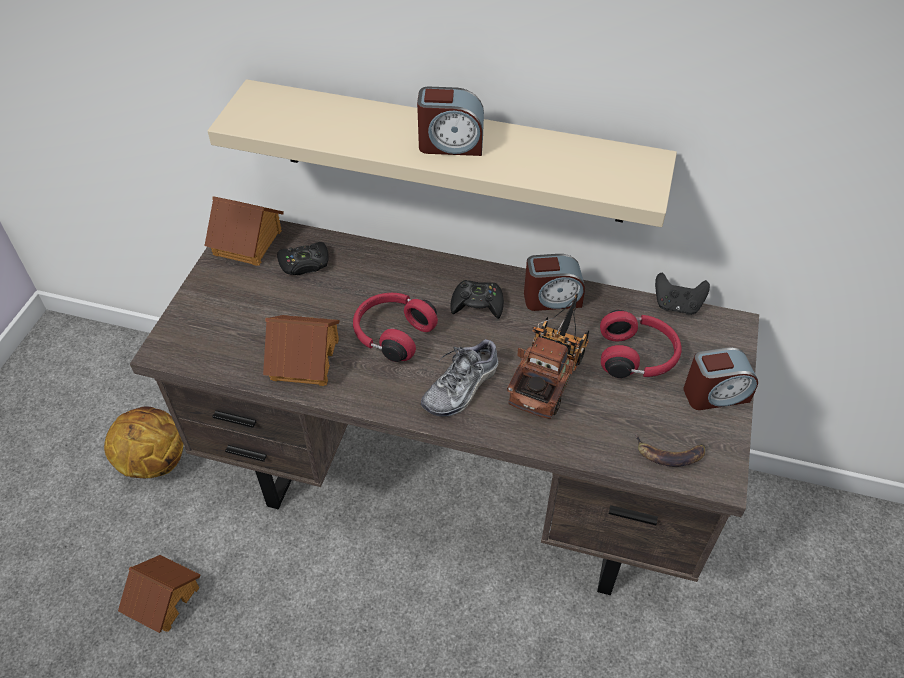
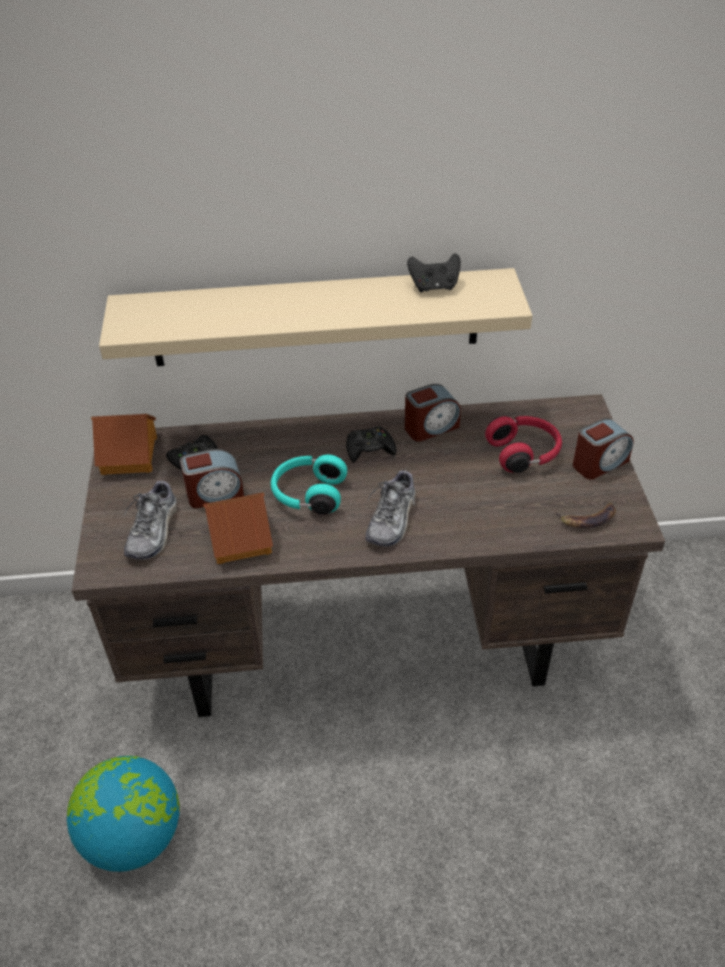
camera: 20 degrees left, 5 degrees down
(153, 461) = (62, 715): basketball -> none
(163, 598) = (134, 836): toy house -> globe
(230, 327) = (153, 531): none -> shoe
(392, 334) = (308, 494): red headphones -> turquoise headphones
(450, 144) = (328, 305): alarm clock -> alarm clock (215, 494)
(551, 370) = (460, 484): toy truck -> none
(677, 305) = (535, 405): black game controller -> black game controller (434, 287)

